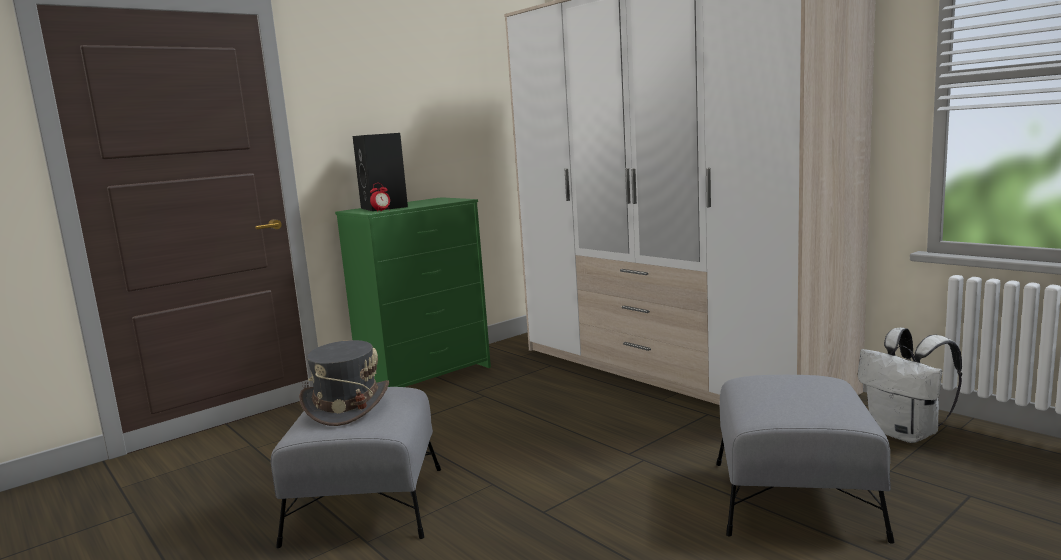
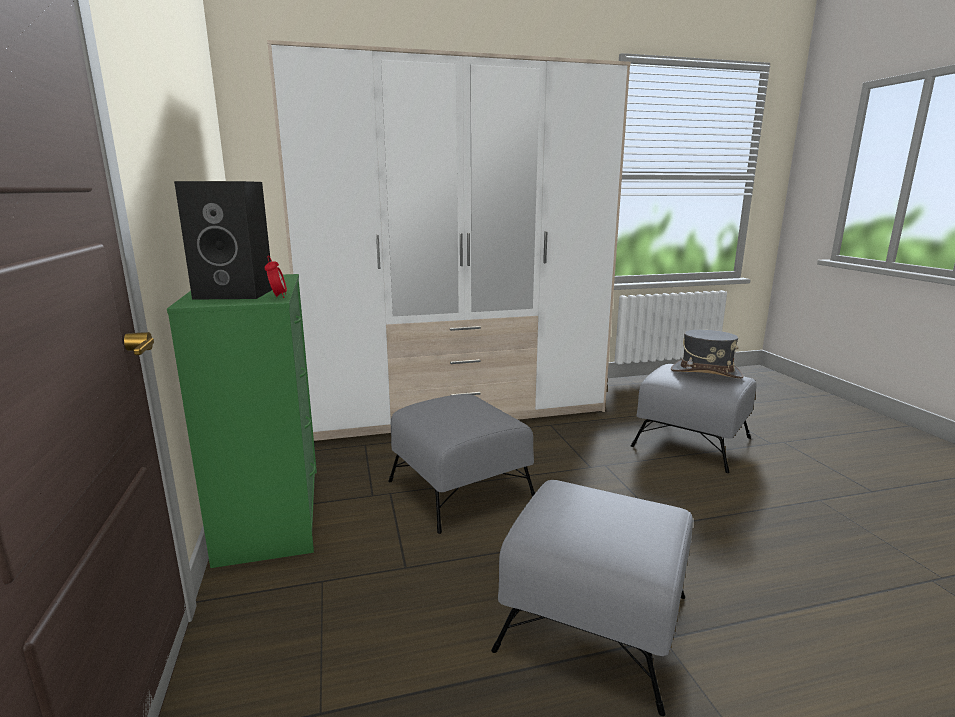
camera: 65 degrees left, 5 degrees up
(346, 406) = (598, 519): grey hat -> grey hat (706, 373)
(516, 414) = (460, 488): none -> grey ottoman
(906, 434) = (631, 393): white backpack -> none

